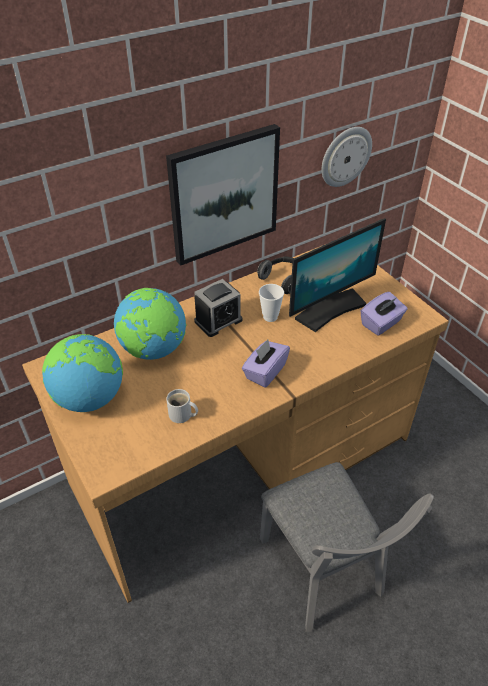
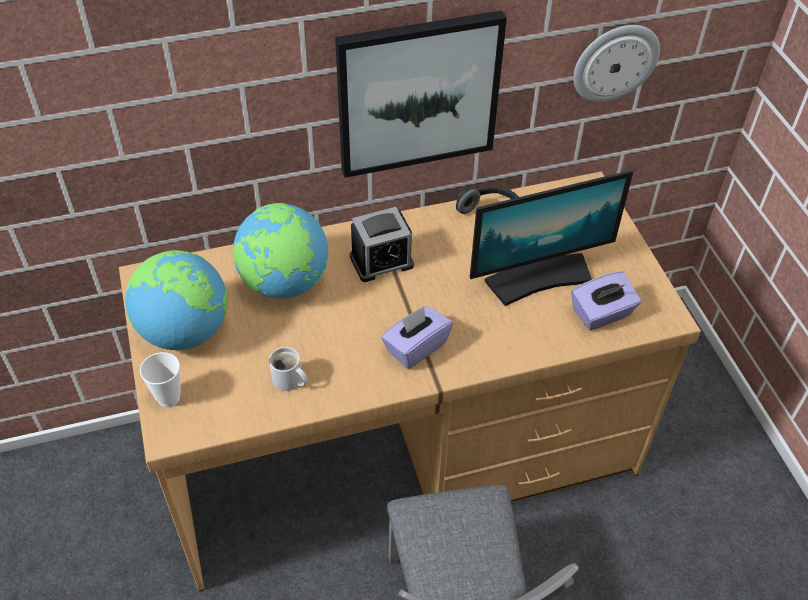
camera: 15 degrees right, 5 degrees up
(270, 317) = (452, 270): cup -> cup (168, 398)

